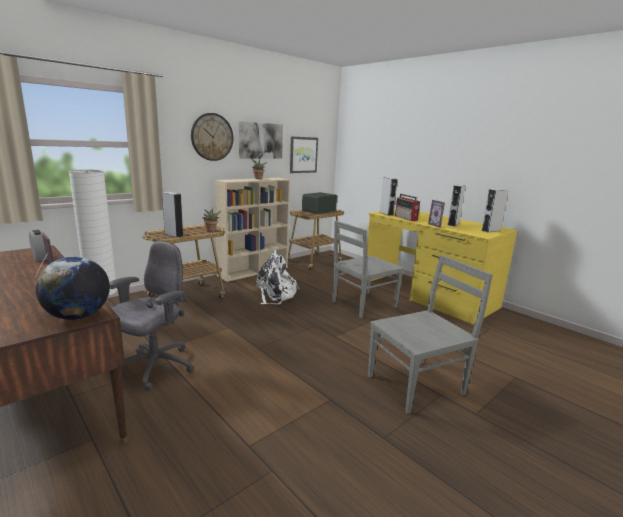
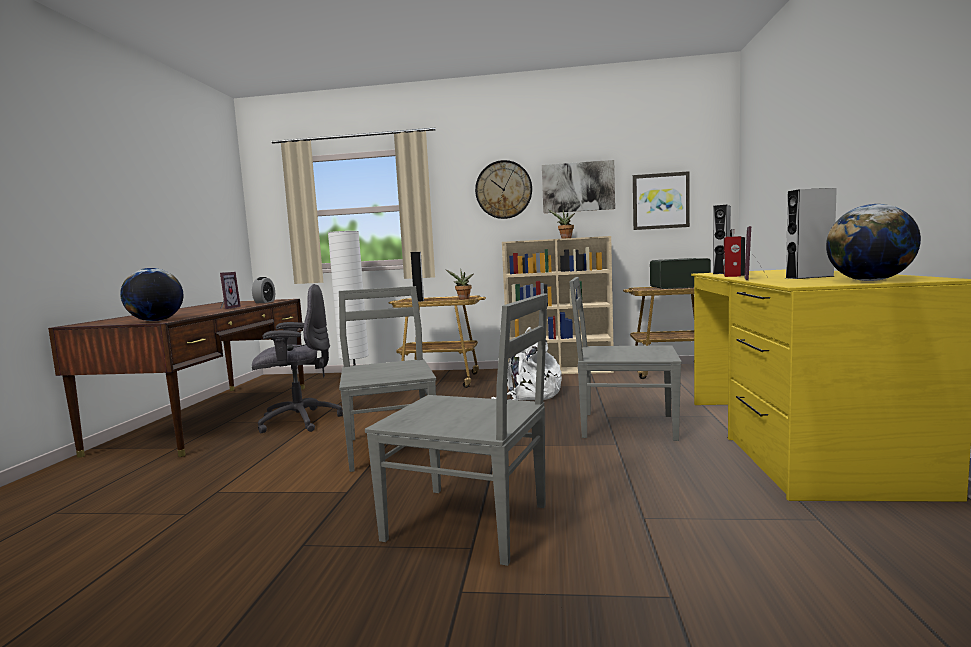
camera: 50 degrees right, 10 degrees down
(283, 360) = (392, 447): none -> grey chair
(491, 230) = (870, 281): grey speaker -> globe

